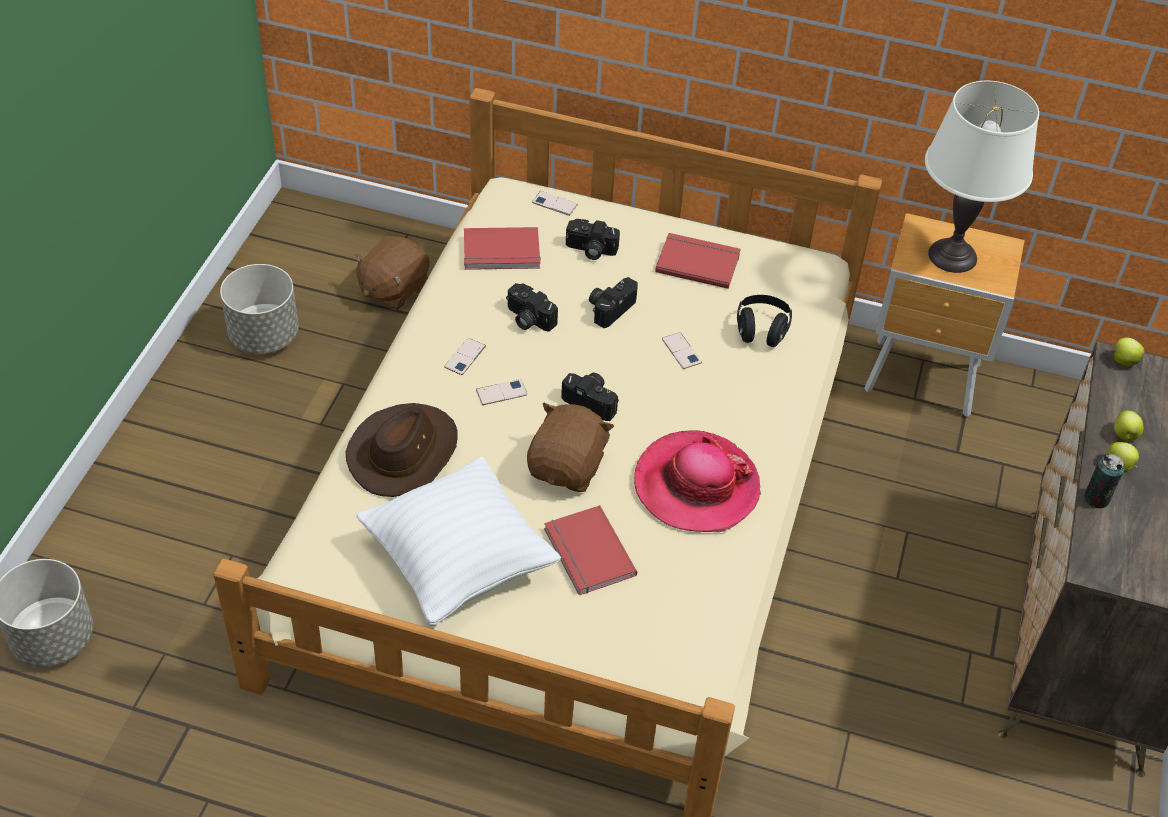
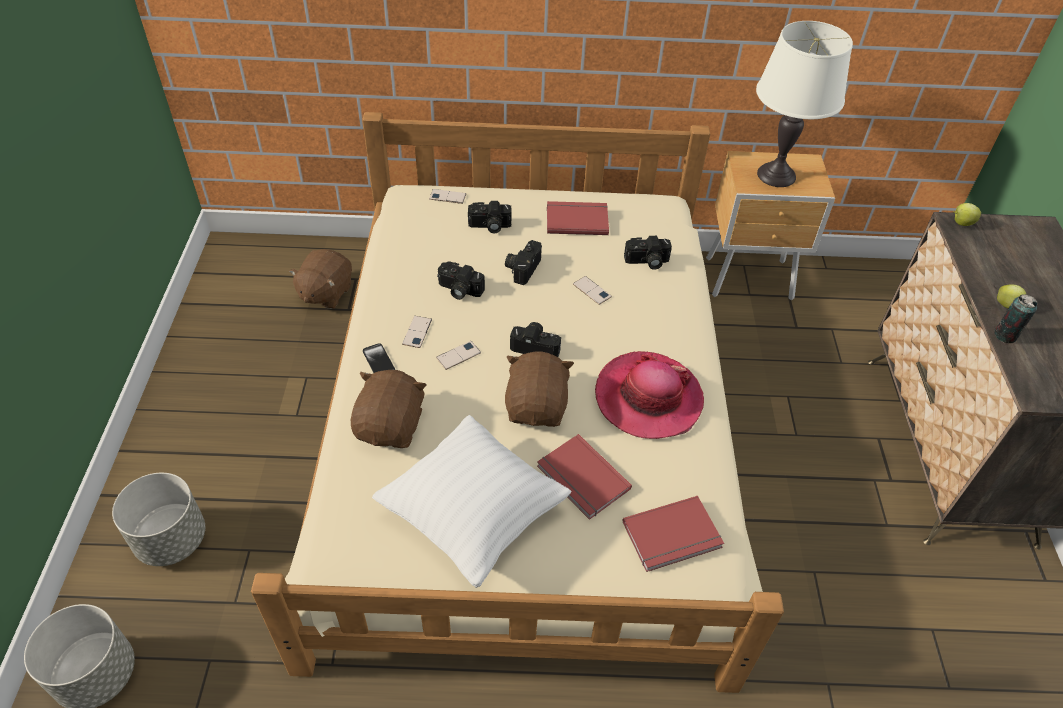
camera: 15 degrees left, 0 degrees up
(264, 336) = (227, 352): grey planter -> grey planter (171, 540)
(403, 452) = (391, 426): brown hat -> brown plush toy
(412, 380) = (379, 361): none -> phone
(502, 253) = (419, 242): red book -> red book (673, 537)
(761, 330) = (647, 262): black headphones -> camera
(1124, 435) = (996, 280): apple -> none

